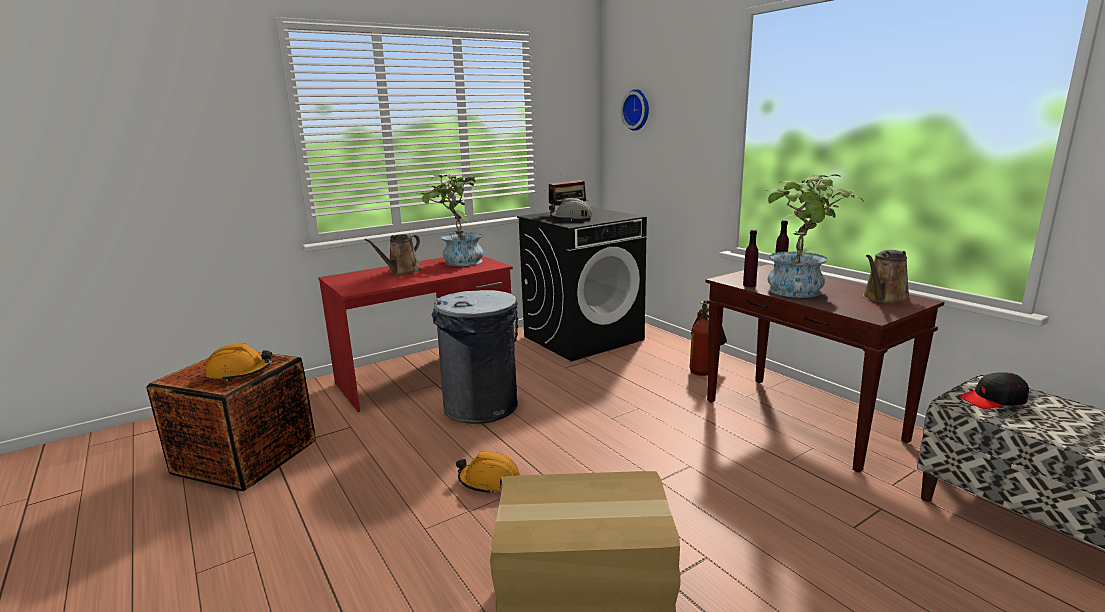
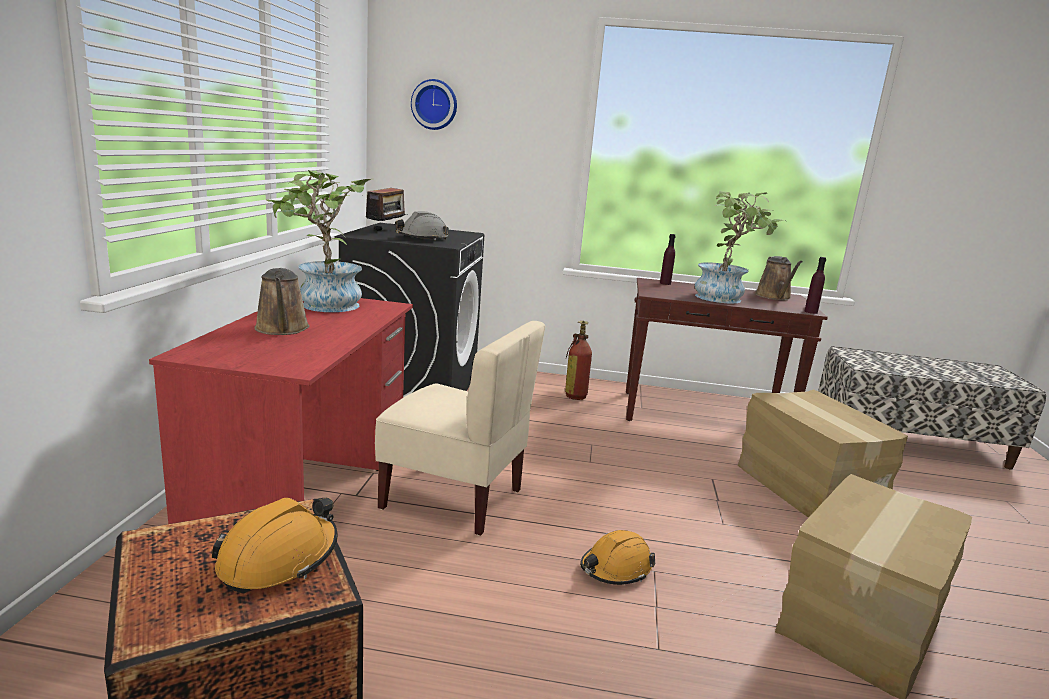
camera: 50 degrees left, 0 degrees up
(481, 407) = (454, 498): grey trash can -> beige chair
(749, 285) = (682, 297): purple bottle -> purple bottle (811, 312)
(774, 510) = (806, 488): none -> cardboard box
(993, 400) = (869, 361): black cap -> none

